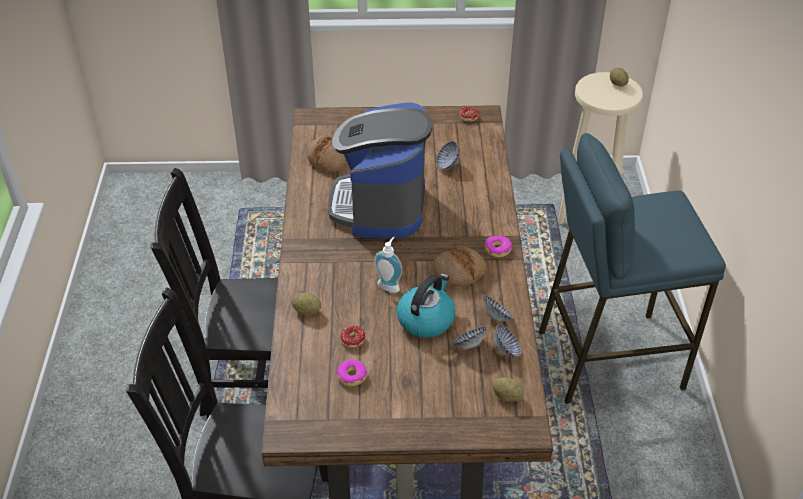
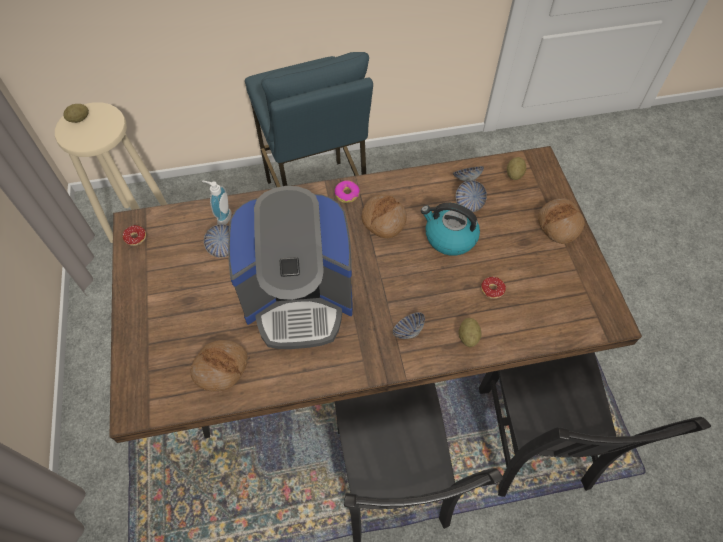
camera: 100 degrees left, 15 degrees up
(352, 376) = (533, 283): donut -> none
(390, 285) = (414, 272): soap dispenser -> soap dispenser (222, 217)
(423, 420) = (559, 224): none -> bread
(496, 316) = (431, 188): bowl -> bowl (408, 331)

